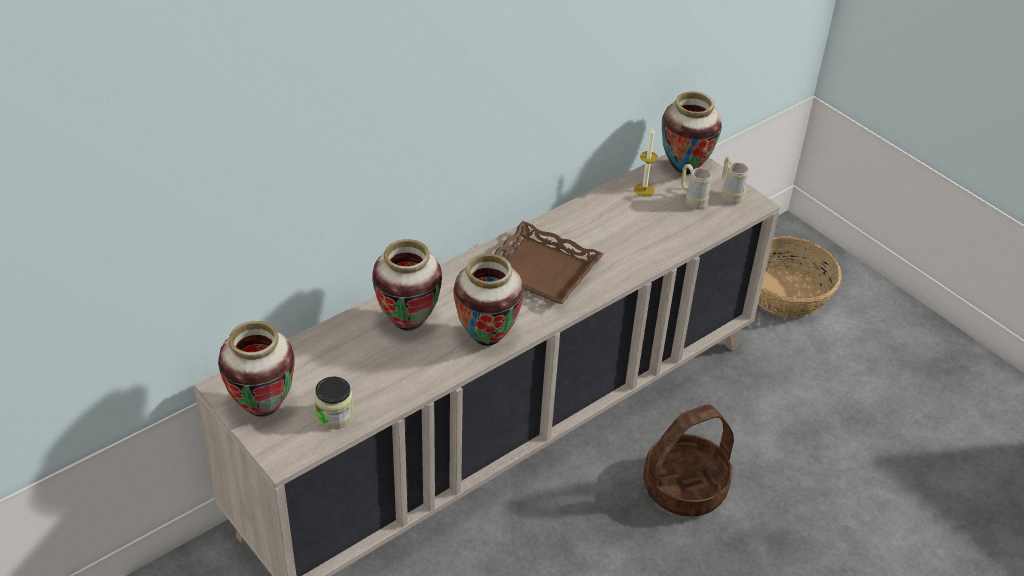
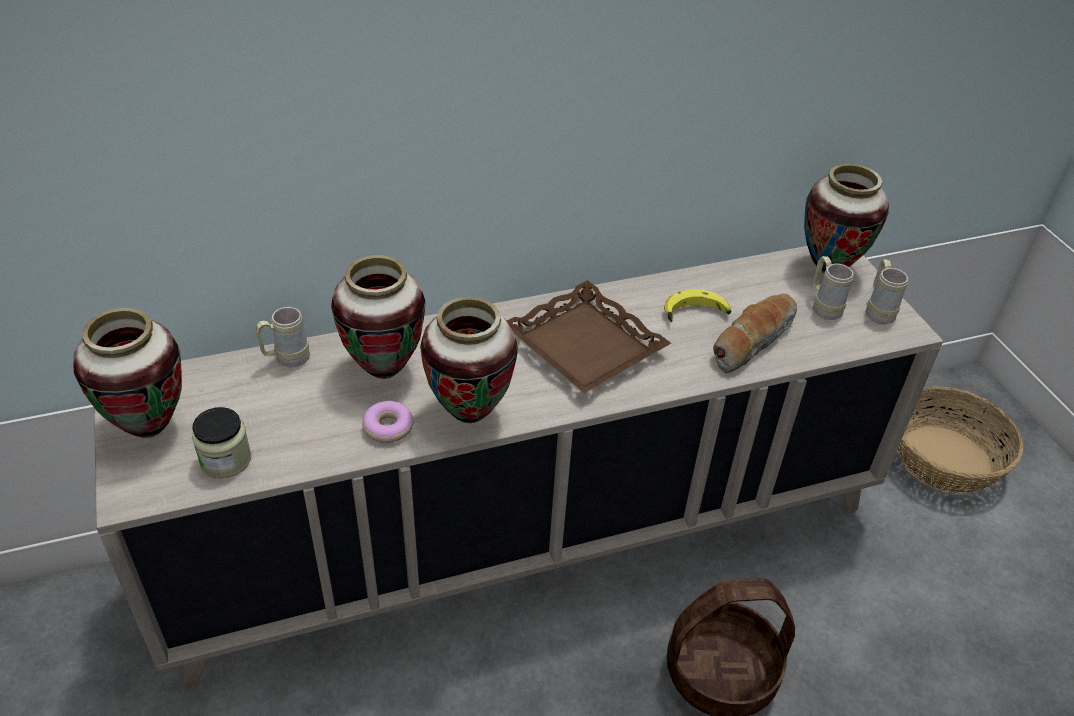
camera: 20 degrees right, 0 degrees up
(331, 335) = (286, 359): none -> beige mug
(436, 363) = (388, 427): none -> donut
(608, 229) = (696, 315): none -> banana
(644, 190) = (765, 280): candle -> none
(654, 237) = (752, 340): none -> bread

